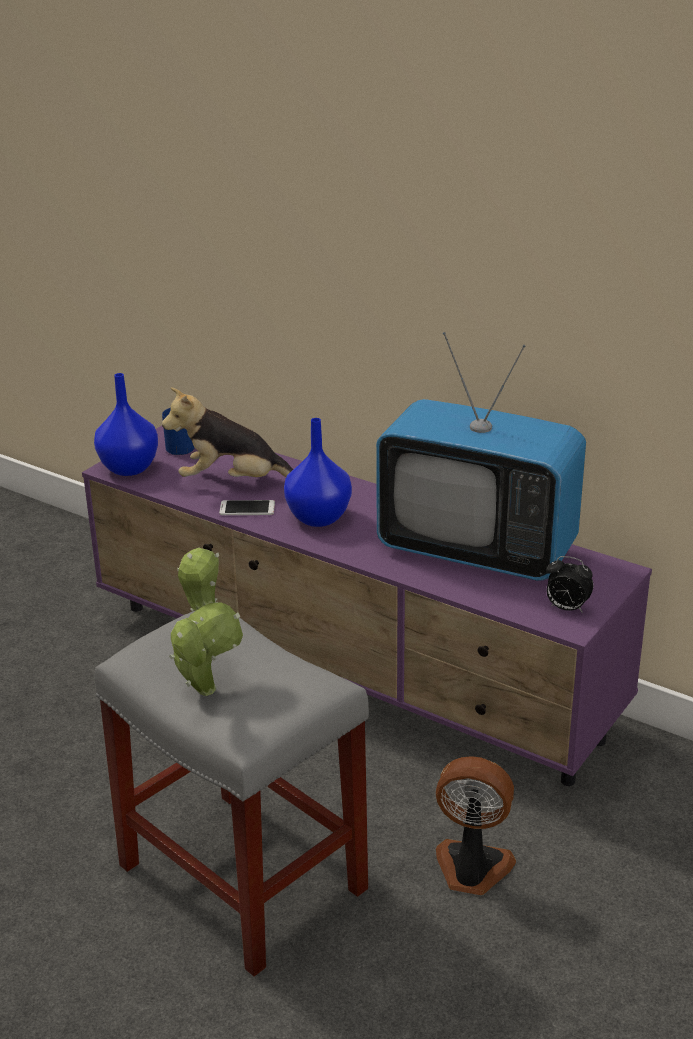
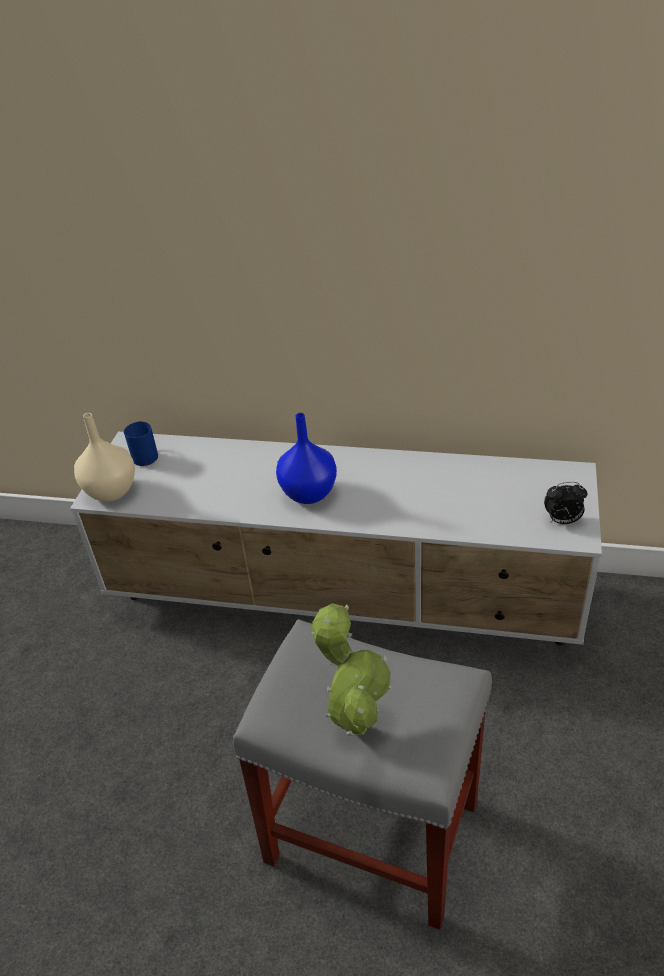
camera: 20 degrees left, 10 degrees up
(128, 468) = (111, 492): blue vase -> beige vase
(233, 481) = (213, 478): plush toy -> none
(247, 508) = (242, 502): phone -> none
(352, 672) = (344, 599): purple tv stand -> white tv stand
(471, 870) = (542, 750): fan -> none
(477, 550) = (456, 486): television -> none

